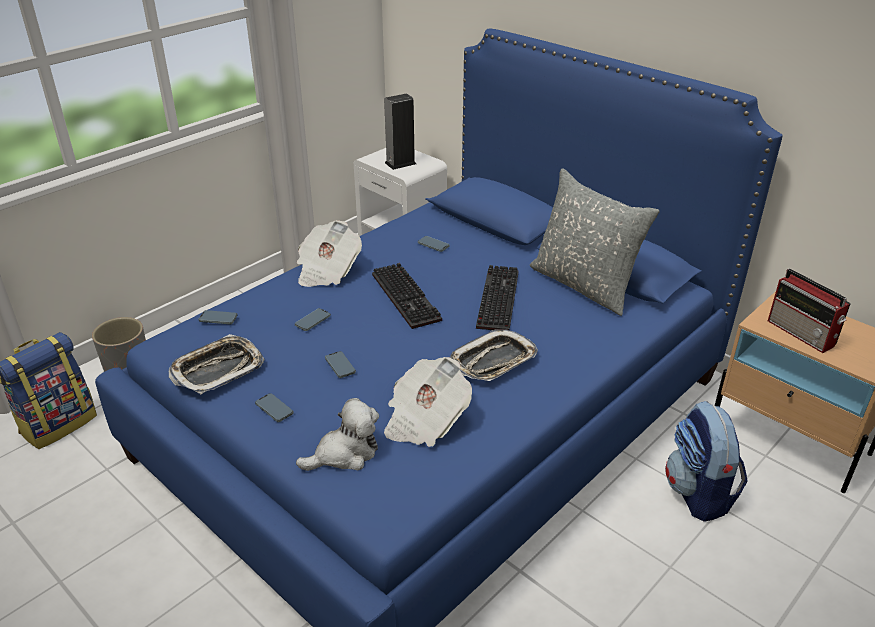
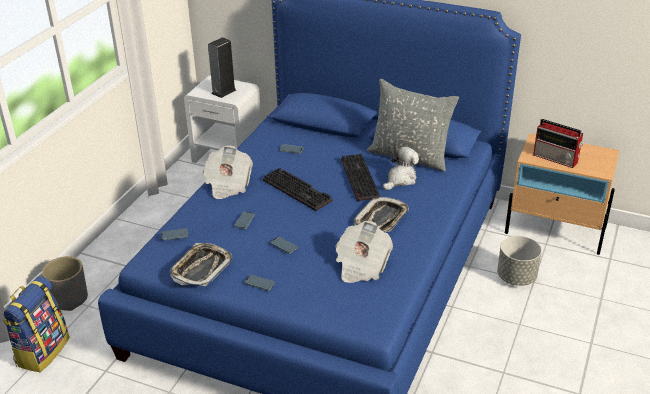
camera: 20 degrees left, 0 degrees up
(345, 454) = (325, 298): plush toy -> plush toy (400, 179)
(698, 493) = (516, 277): backpack -> grey planter

